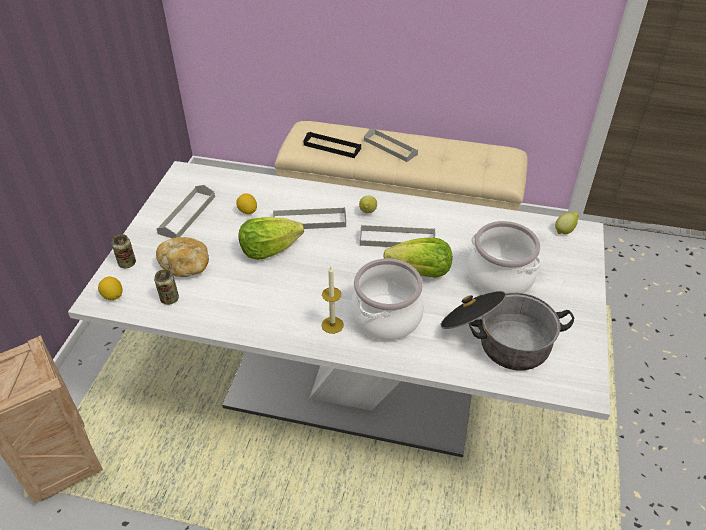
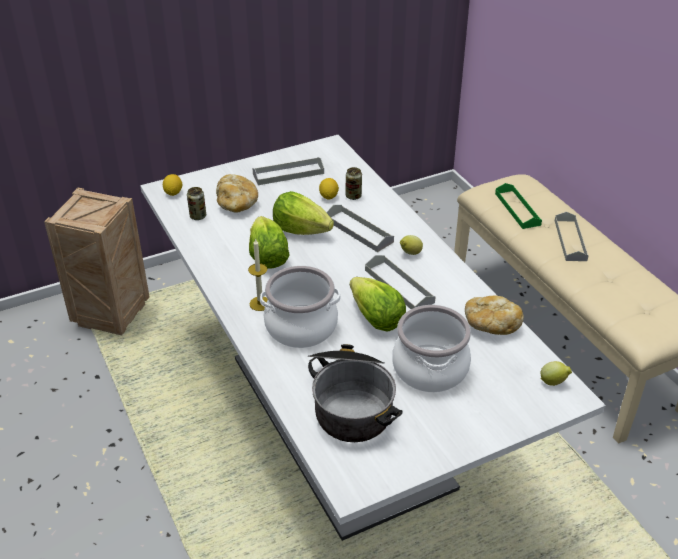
camera: 50 degrees right, 5 degrees down
(127, 263) = (209, 179): can -> can (353, 196)
(279, 288) = (267, 257): none -> lettuce
(332, 147) = (517, 209): black tray -> green tray
(484, 223) = (490, 325): none -> bread

